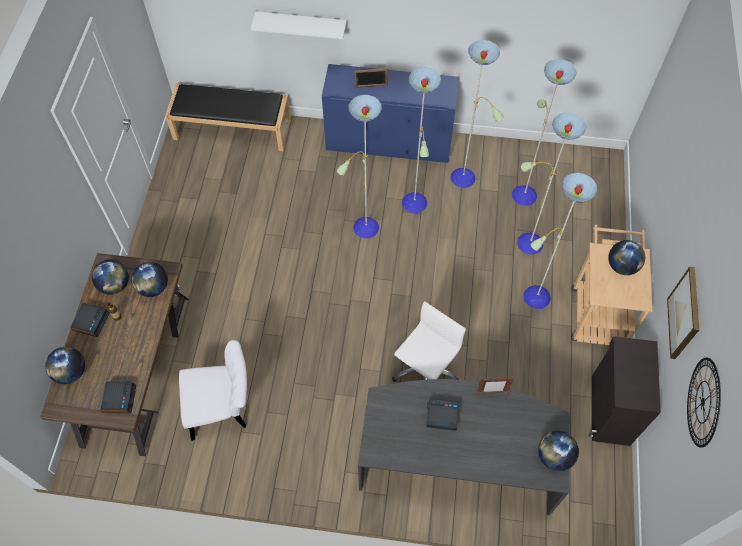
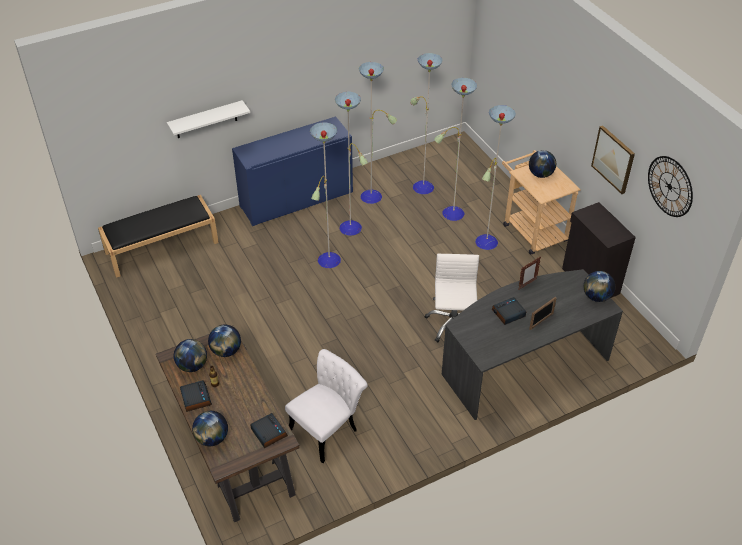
camera: 35 degrees left, 15 degrees down
(371, 86) = (278, 148): picture frame -> picture frame (541, 321)

